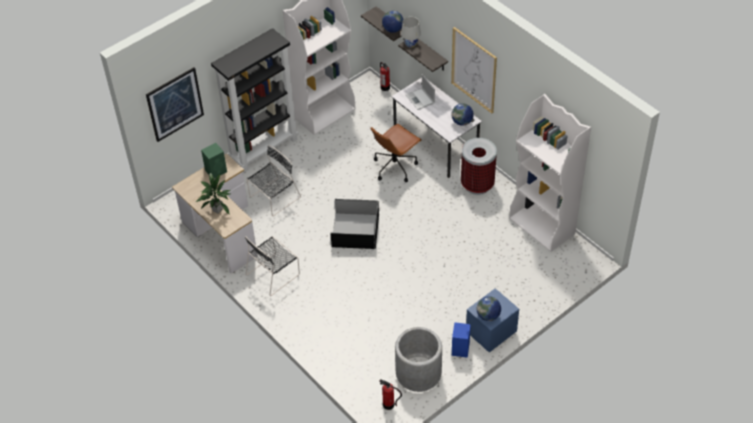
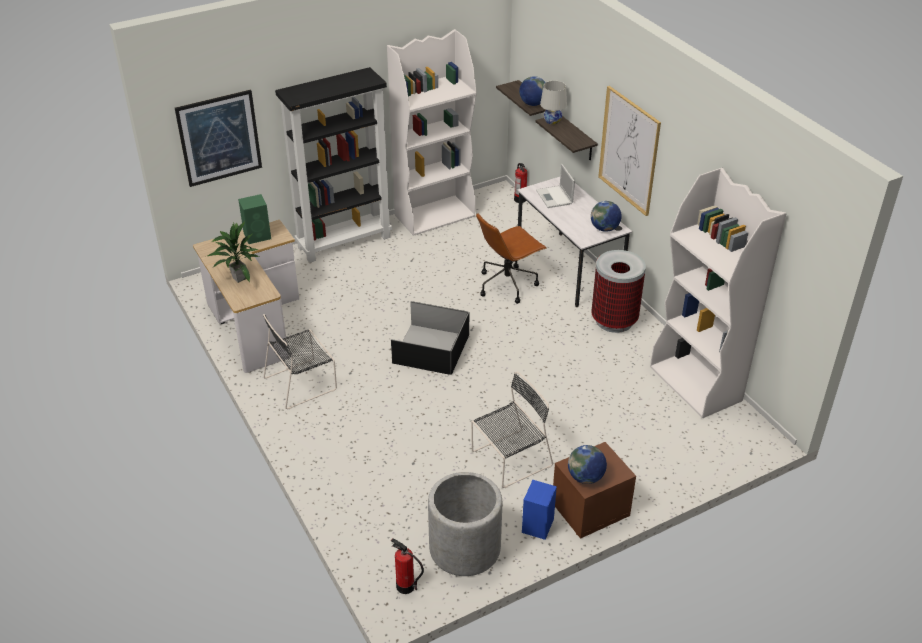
camera: 10 degrees right, 10 degrees down
(274, 198) = (336, 295): black chair -> black chair (509, 459)
(491, 332) = (590, 510): blue nightstand -> brown nightstand

